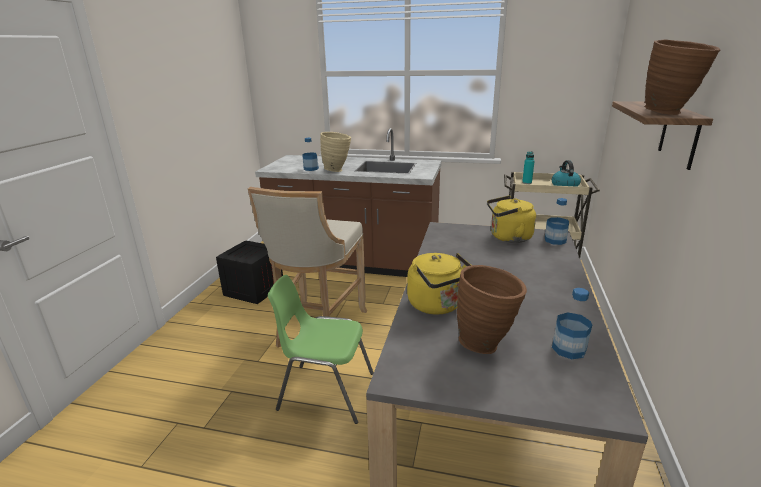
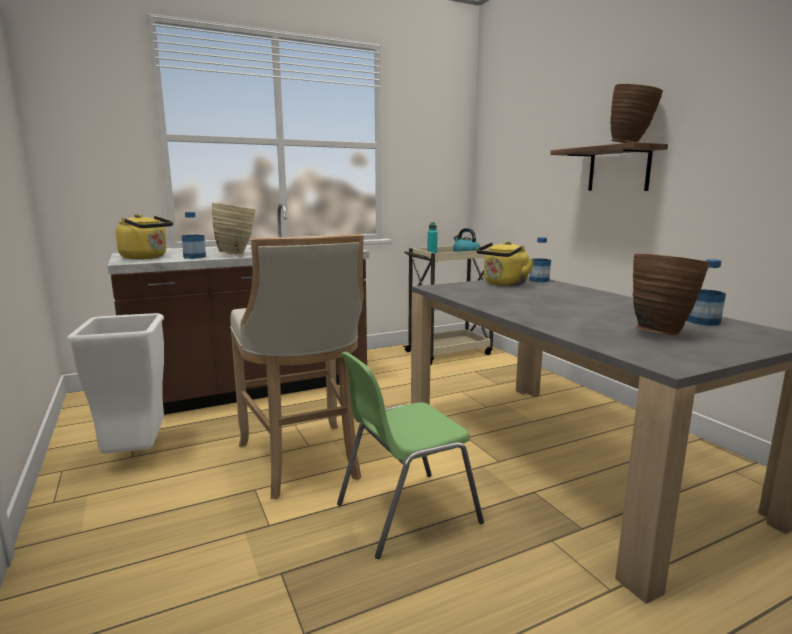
camera: 40 degrees left, 10 degrees down
(254, 289) = (136, 455): crate -> white trash can
(438, 305) = (570, 324): yellow kettle -> yellow kettle (146, 257)

